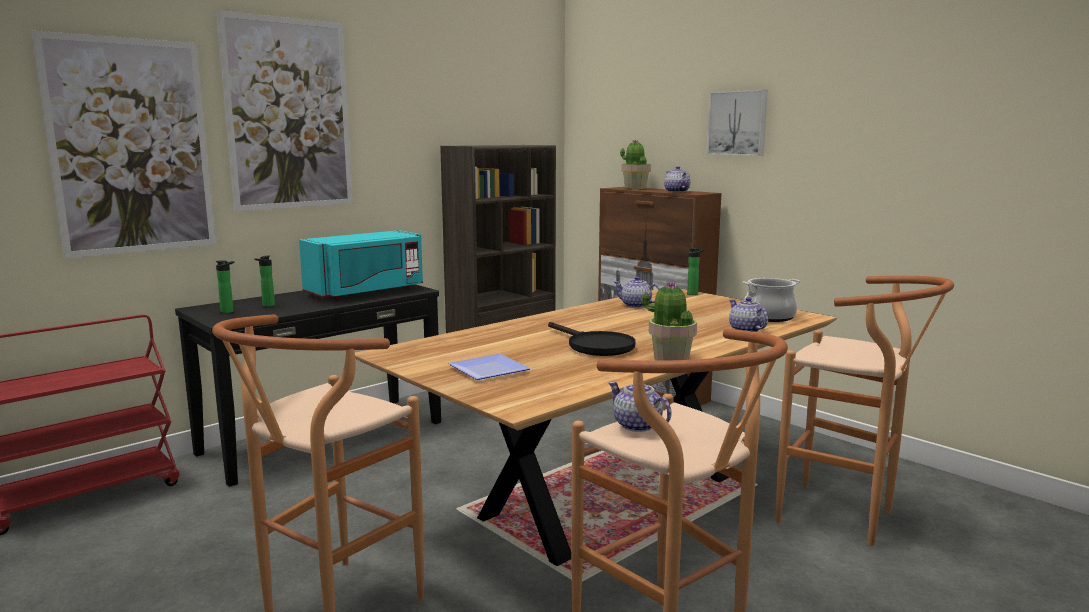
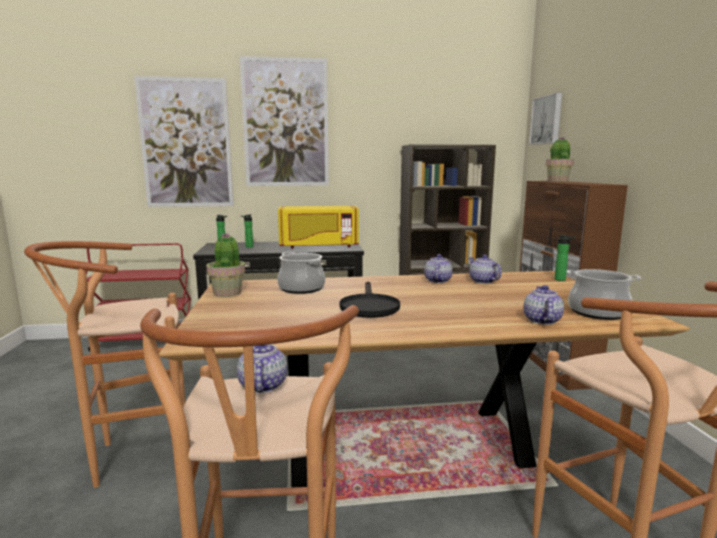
camera: 35 degrees right, 0 degrees up
(366, 292) = (319, 246): turquoise microwave -> yellow microwave
(484, 342) = (302, 288): none -> cooking pot
(488, 371) = (249, 309): plate -> none
(670, 358) = (404, 331): potted plant -> potted plant (228, 293)
(676, 191) = (582, 183): teapot -> teapot (437, 280)
(738, 123) = (650, 112): picture -> picture (547, 120)

